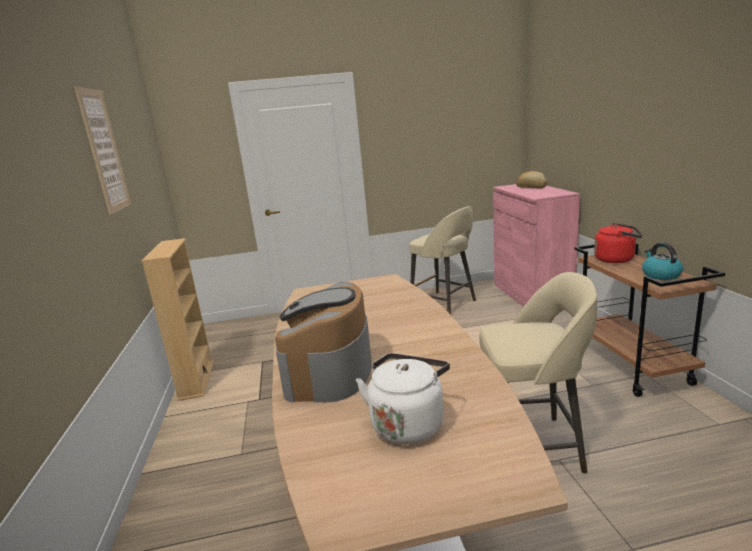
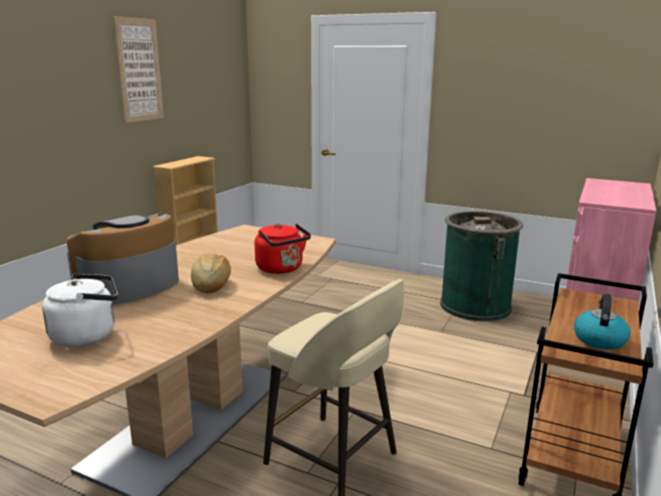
camera: 35 degrees right, 0 degrees up
(444, 304) = (475, 306): beige stool -> green trash can
(531, 188) = (622, 189): bread -> bread (210, 285)
(616, 259) = (596, 305): red kettle -> red kettle (281, 269)

